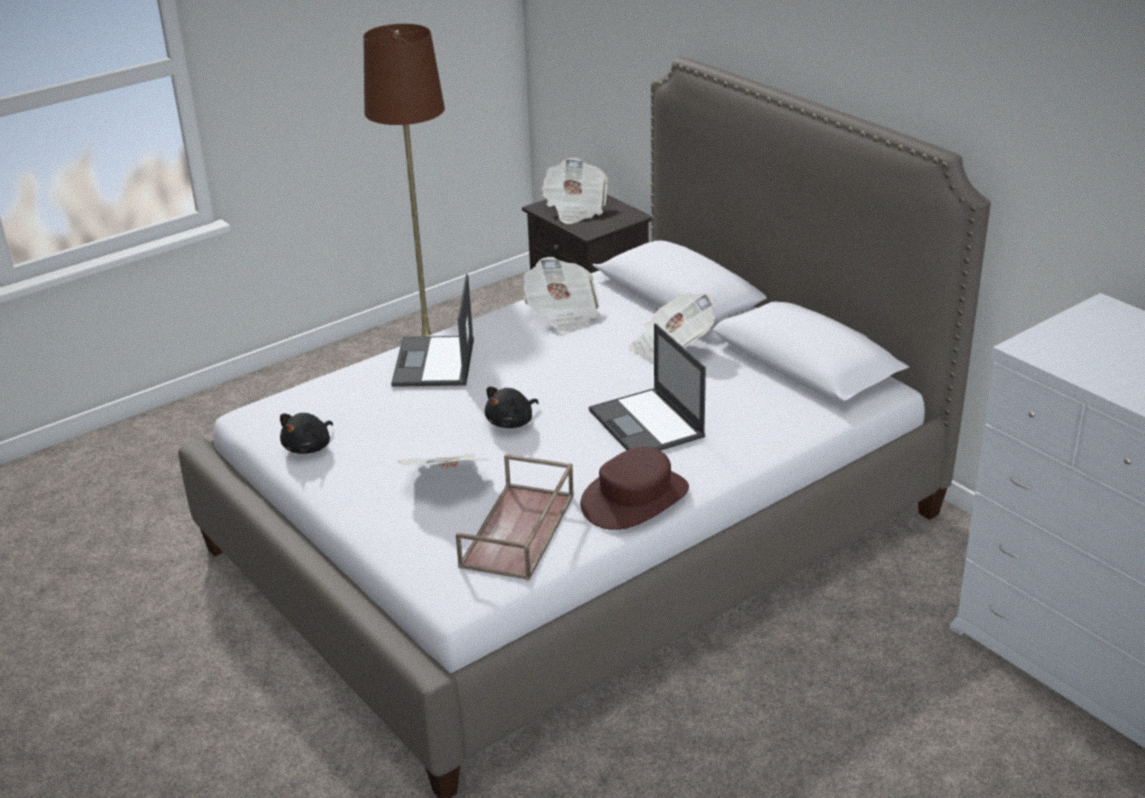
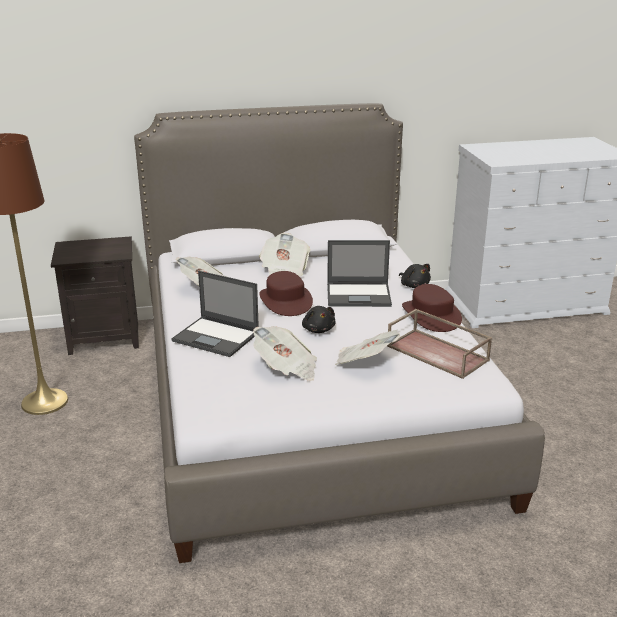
camera: 65 degrees left, 5 degrees down
(309, 447) = (276, 402): black plush toy -> black plush toy (414, 285)
(573, 376) = (285, 301): none -> brown hat
(575, 209) = (83, 252): newspaper -> newspaper (286, 368)

